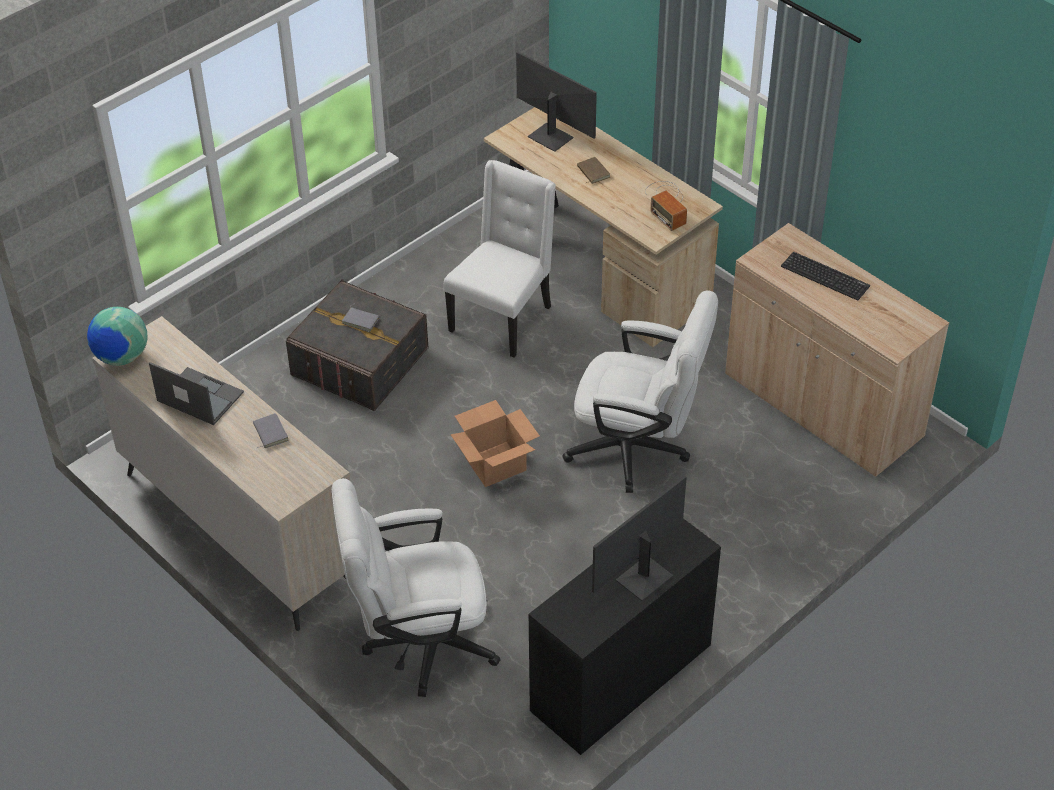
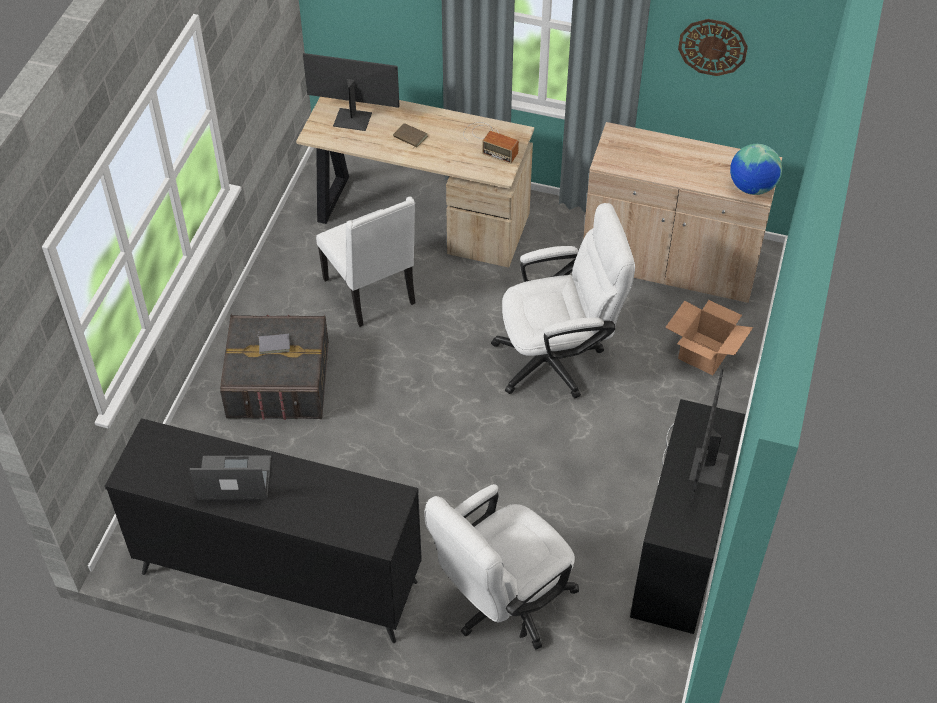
camera: 30 degrees left, 5 degrees up
(121, 357) = (132, 473): globe -> globe (752, 187)
(239, 528) = (278, 576): beige dresser -> black dresser
(269, 433) = (322, 484): grey book -> none
(495, 465) = (455, 421): cardboard box -> cardboard box (704, 354)
(503, 318) = (372, 292): white chair -> white chair turned 150 degrees clockwise
(825, 276) = (666, 156): keyboard -> none
(903, 172) = (712, 46): none -> wall clock

